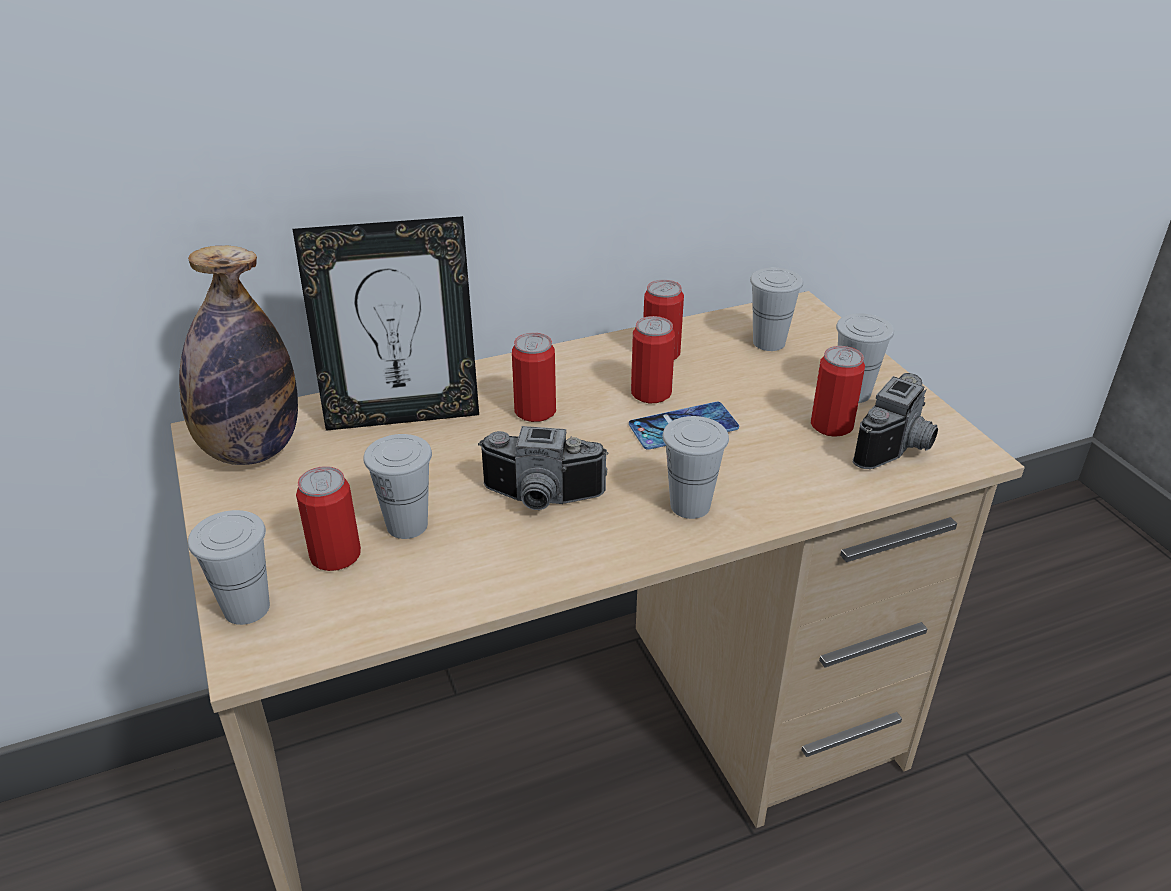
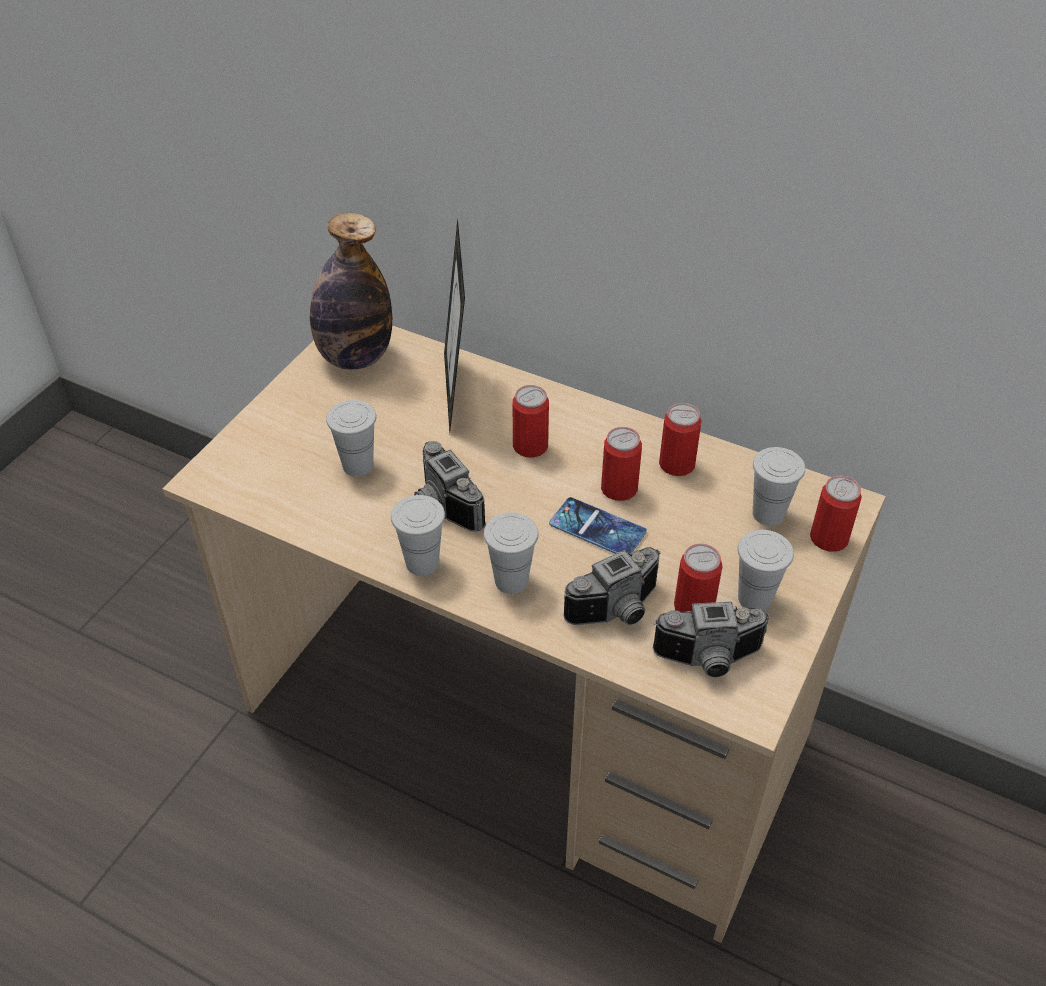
camera: 50 degrees right, 10 degrees up
(246, 608) = (233, 452): white cup -> white cup (422, 563)
(335, 555) = (304, 455): can -> can (829, 538)
(402, 415) = (457, 392): picture frame -> picture frame turned 45 degrees clockwise
(796, 465) = (619, 612): none -> camera

